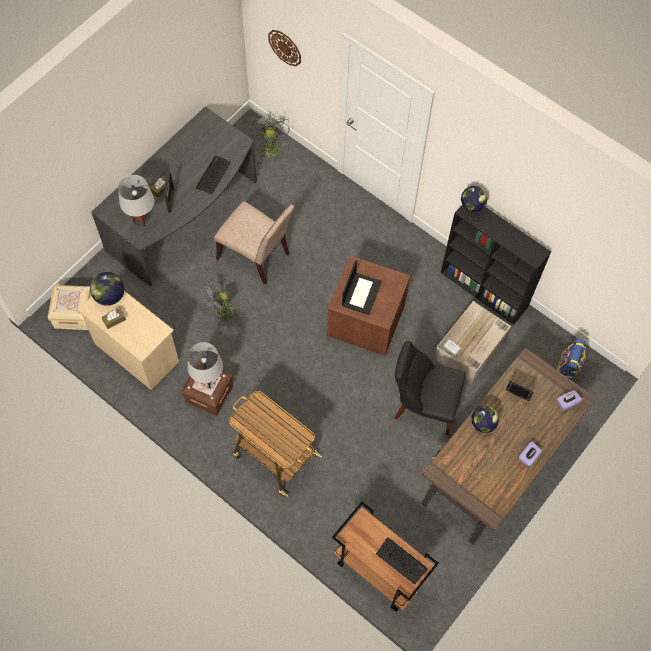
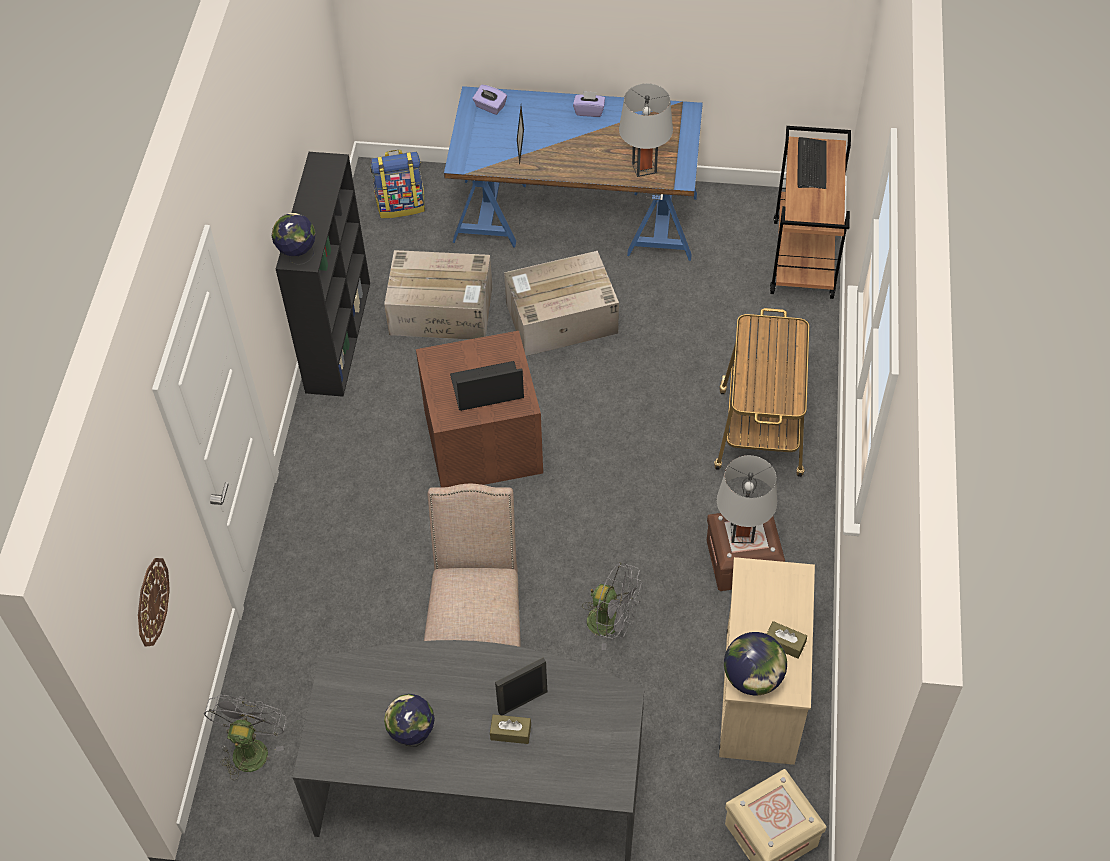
camera: 120 degrees left, 10 degrees down
(141, 219) = (588, 722): grey table lamp -> grey table lamp (644, 168)
(213, 175) = (429, 672): keyboard -> none
(269, 146) = (251, 747): grey fan -> grey fan turned 135 degrees clockwise
(423, 405) = (560, 319): black chair -> cardboard box
(482, 426) = (586, 165): globe -> globe (412, 736)
(497, 461) = (576, 216): brown desk -> blue desk

